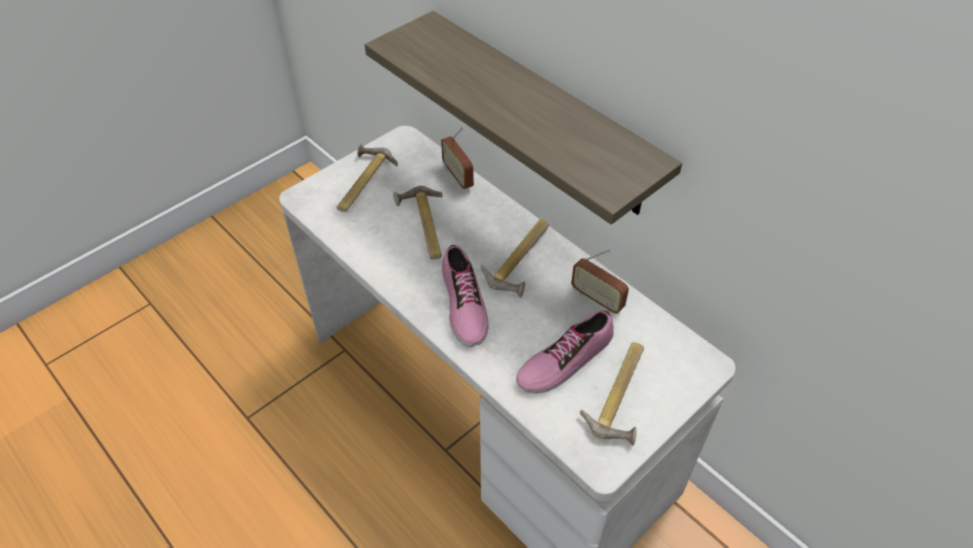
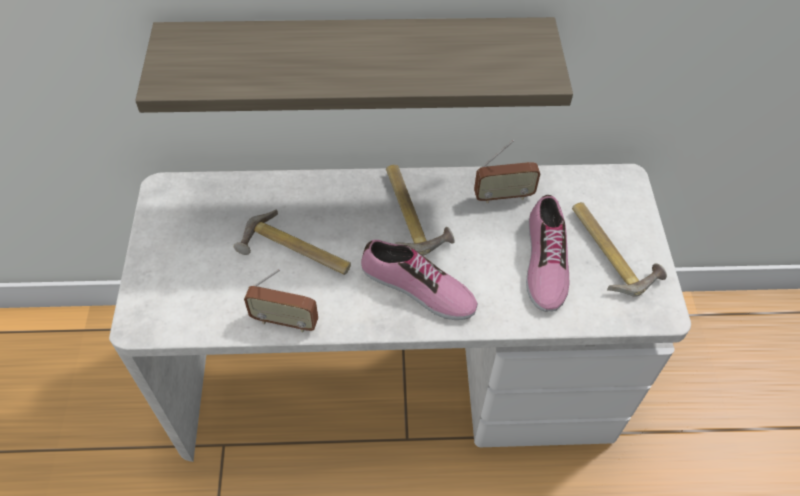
camera: 50 degrees left, 5 degrees up
(361, 182) = (180, 262): hammer -> none
(458, 177) = (264, 185): radio -> radio (284, 321)

